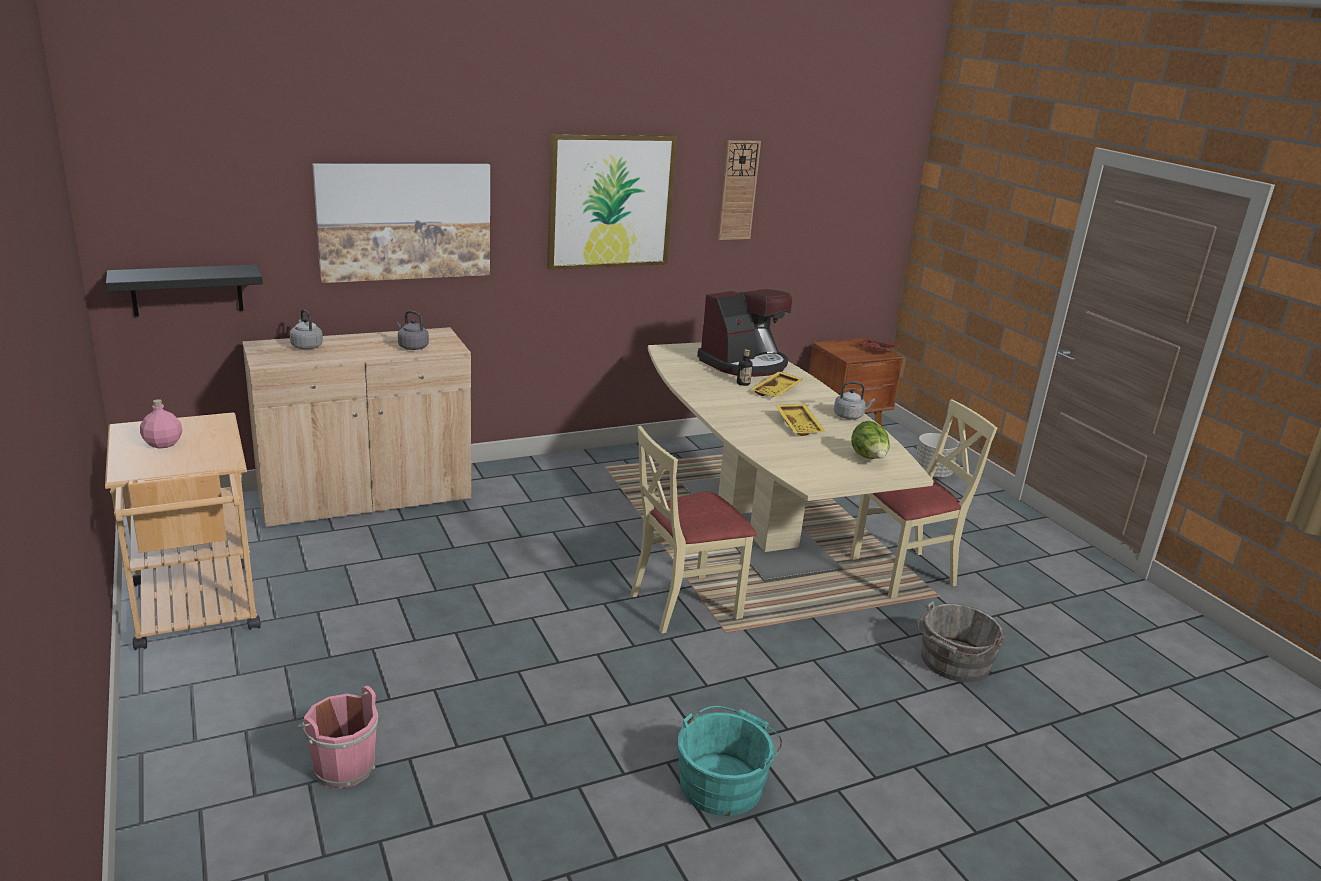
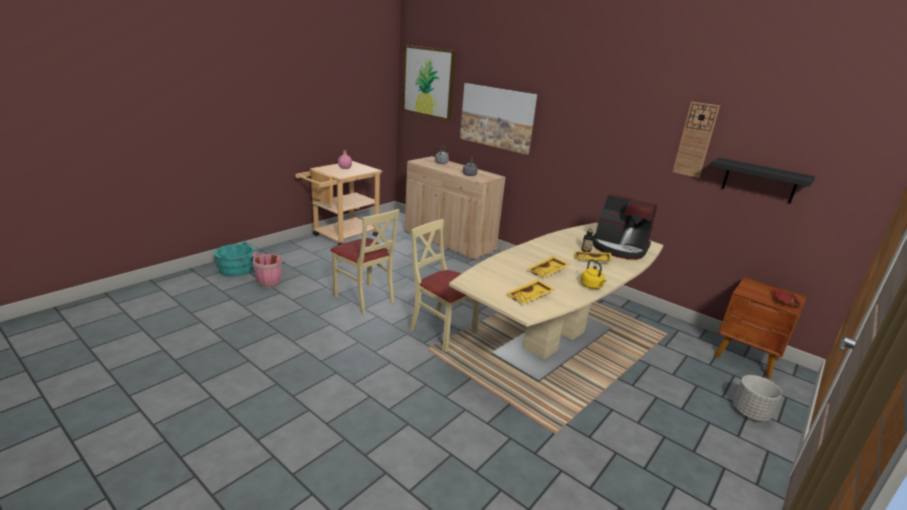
camera: 65 degrees right, 0 degrees up
(187, 290) = (422, 129): black shelf -> black shelf (759, 181)
(610, 201) = (601, 129): picture -> picture (428, 82)
(723, 782) = (298, 370): turquoise bucket -> turquoise bucket (238, 269)
(850, 416) = (592, 286): grey kettle -> yellow kettle
(869, 458) = (530, 297): lettuce -> yellow tray
(903, 573) = (568, 412): beige chair -> beige chair (364, 298)
(953, 663) = (471, 449): grey bucket -> none

